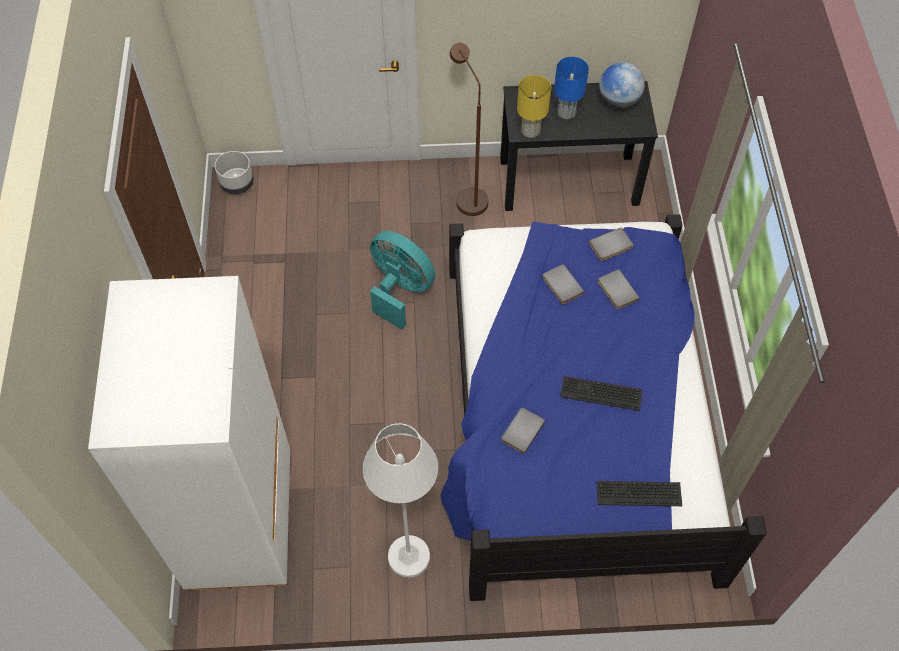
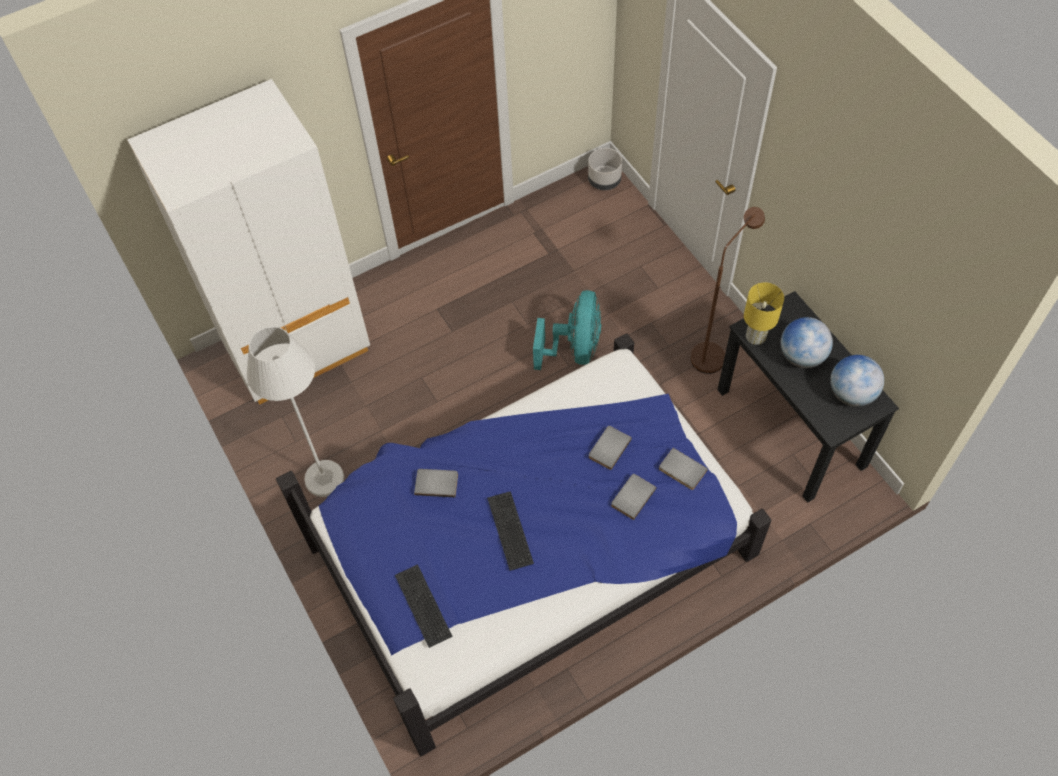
camera: 65 degrees right, 0 degrees up
(567, 112) = (802, 356): blue table lamp -> globe

